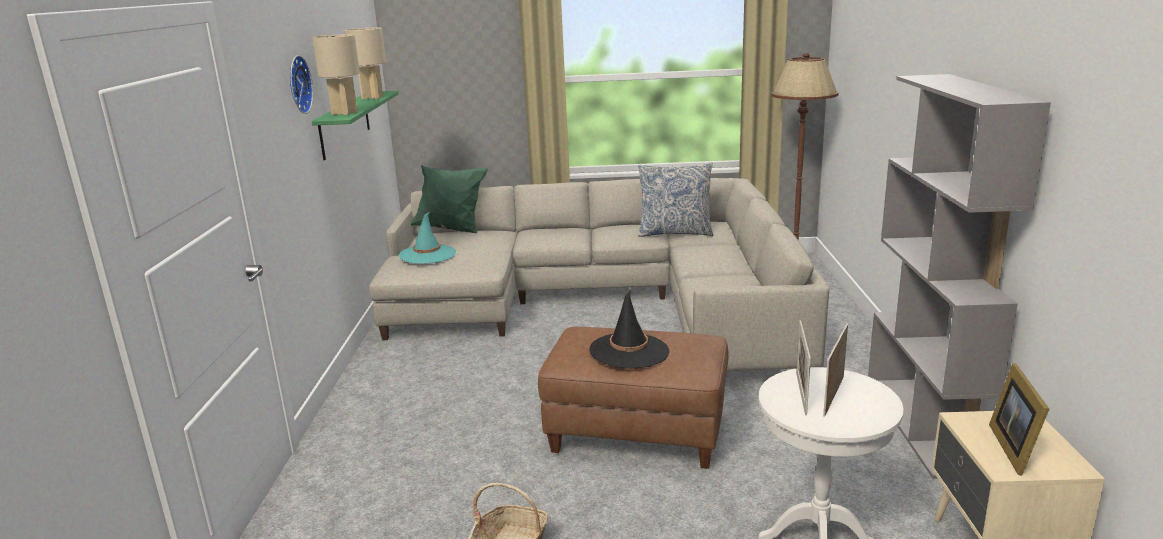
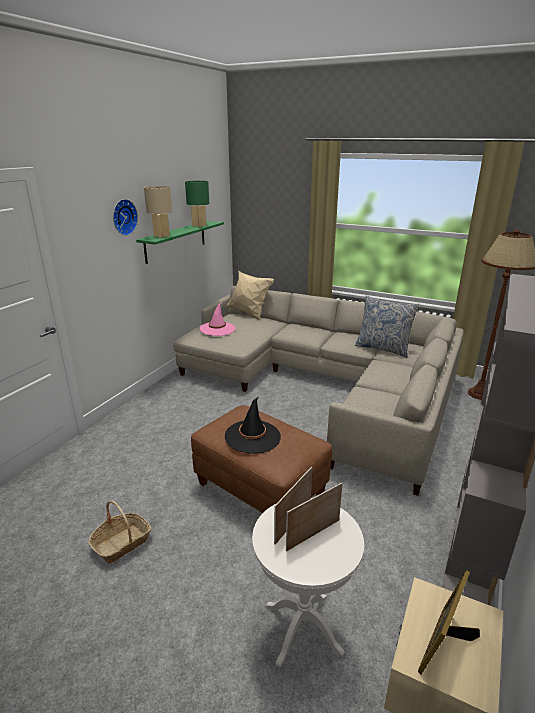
camera: 25 degrees right, 5 degrees up
(373, 97) = (199, 226): beige table lamp -> green table lamp
(427, 254) = (217, 329): turquoise hat -> pink hat
(451, 229) = (248, 314): green pillow -> beige pillow

